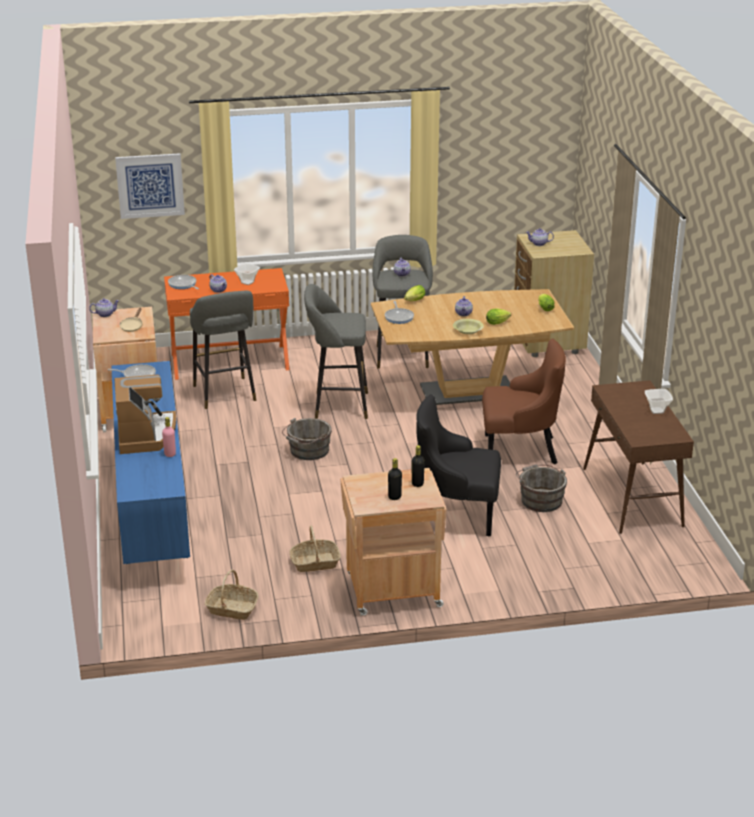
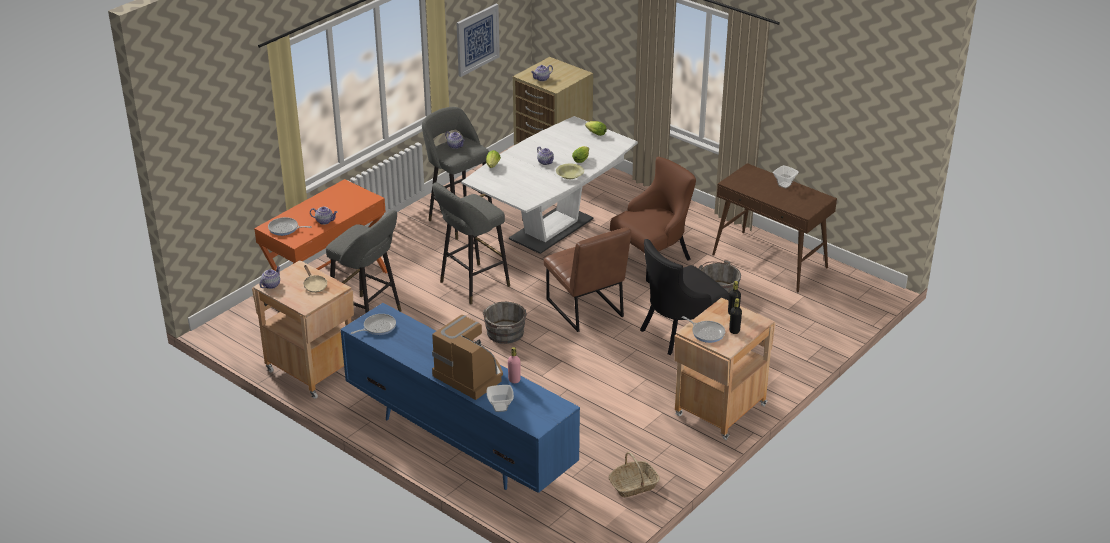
camera: 40 degrees left, 5 degrees up
(150, 185) = (225, 142): picture -> picture (477, 39)
(247, 282) = (337, 203): bowl -> bowl (499, 407)
(315, 563) = (638, 419): basket -> none
(399, 317) = (503, 185): frying pan -> frying pan (706, 333)
(401, 462) = (585, 309): none -> brown chair
(468, 391) = (551, 229): brown dining table -> white dining table

